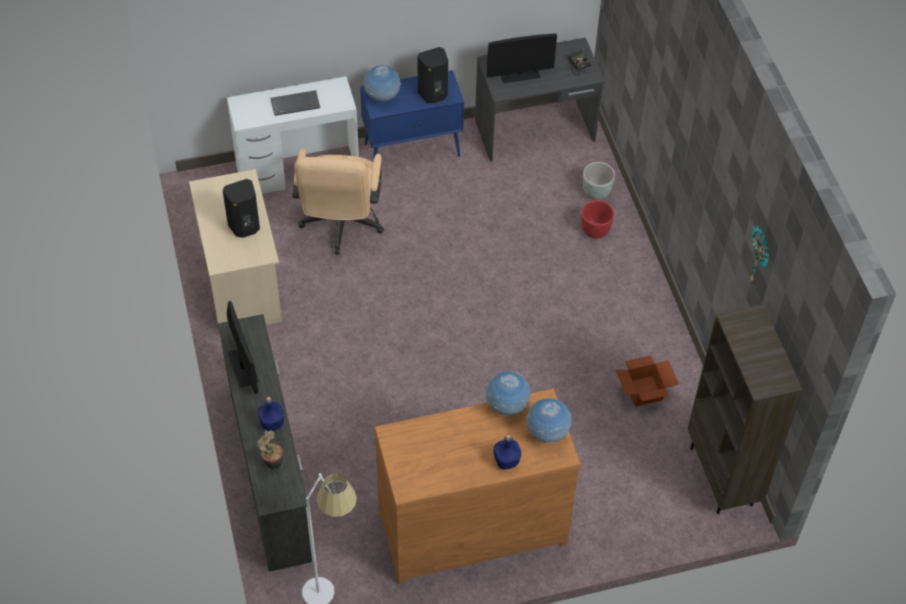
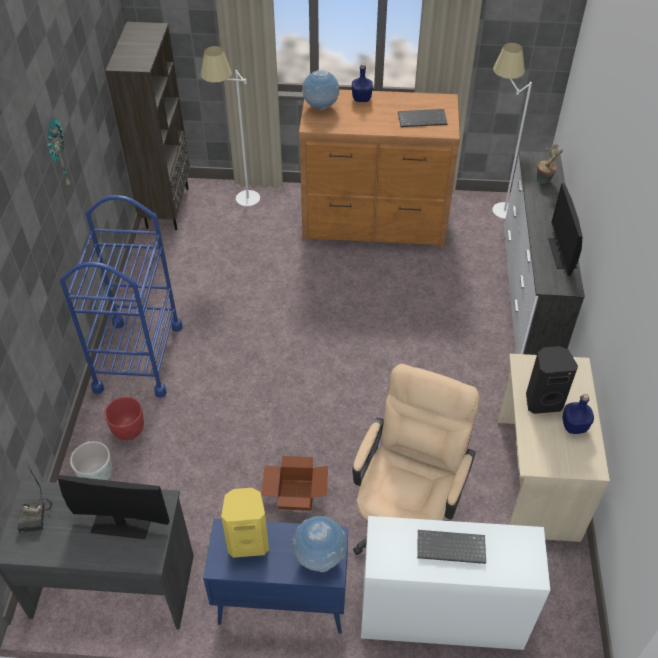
camera: 160 degrees left, 5 degrees down
(272, 423) = (540, 206): blue bottle -> blue bottle (573, 426)
(424, 447) = (422, 119): none -> keyboard
(433, 94) = (248, 541): black speaker -> yellow speaker
(507, 406) = (344, 128): globe -> none
(630, 293) = (138, 357): none -> blue cart
(642, 507) = (239, 203): none -> white floor lamp
(645, 391) = (183, 275): cardboard box -> cardboard box (295, 494)
(760, 256) = (86, 63): wall clock -> wall clock (56, 155)

